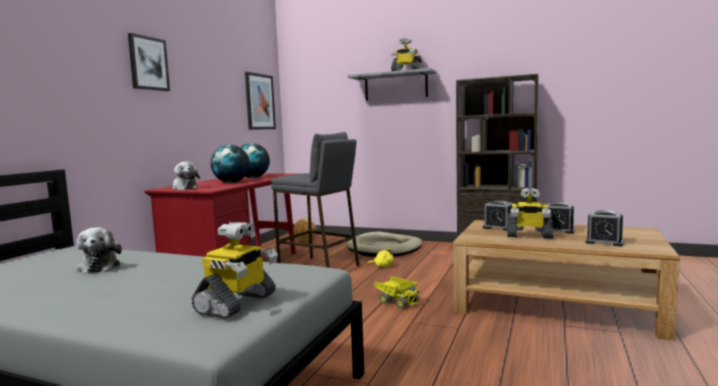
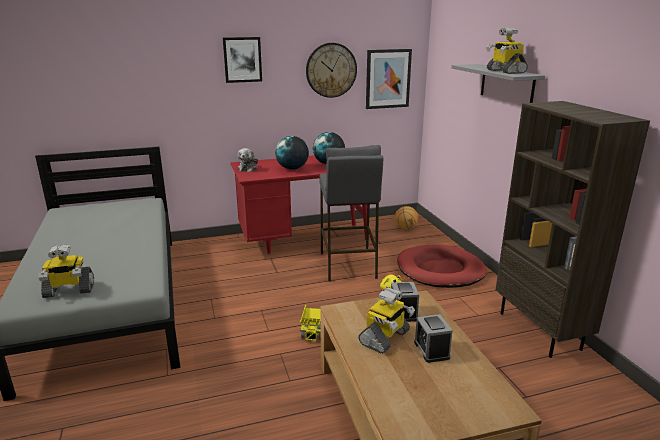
camera: 50 degrees right, 15 degrees up
(99, 266) = (116, 226): plush toy -> none
(222, 87) = (331, 70): none -> wall clock
(385, 249) = (440, 270): beige dog bed -> red dog bed
(529, 235) = (385, 338): toy robot -> toy robot turned 120 degrees counterclockwise
(604, 242) = (405, 391): alarm clock -> none

